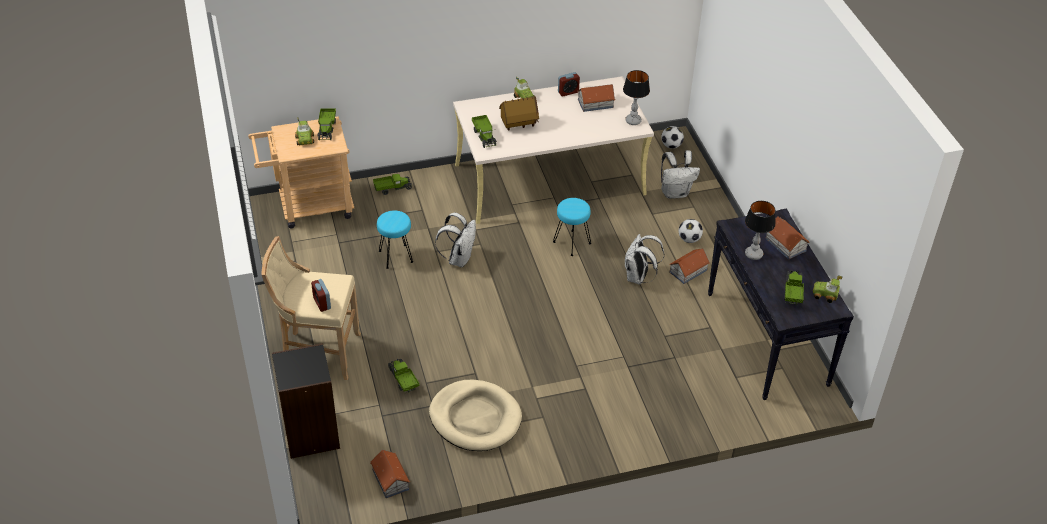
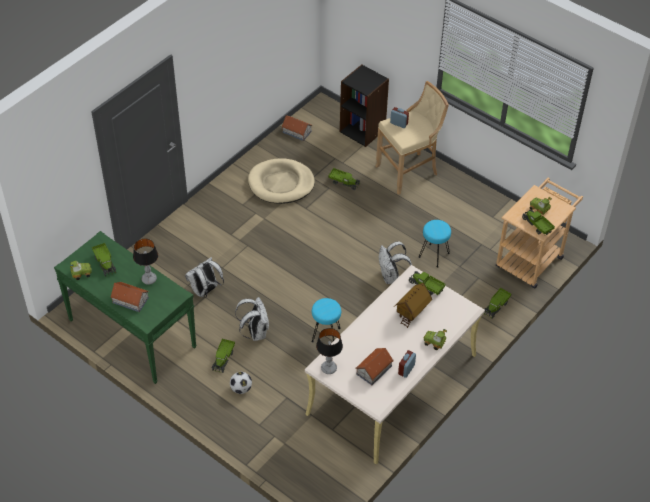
camera: 145 degrees right, 5 degrees up
(671, 146) = (324, 484): football -> none
(675, 192) = (283, 431): white backpack -> white backpack (205, 291)
(687, 271) = (223, 359): toy house -> toy truck
(767, 339) = (131, 333): black console table -> green console table

